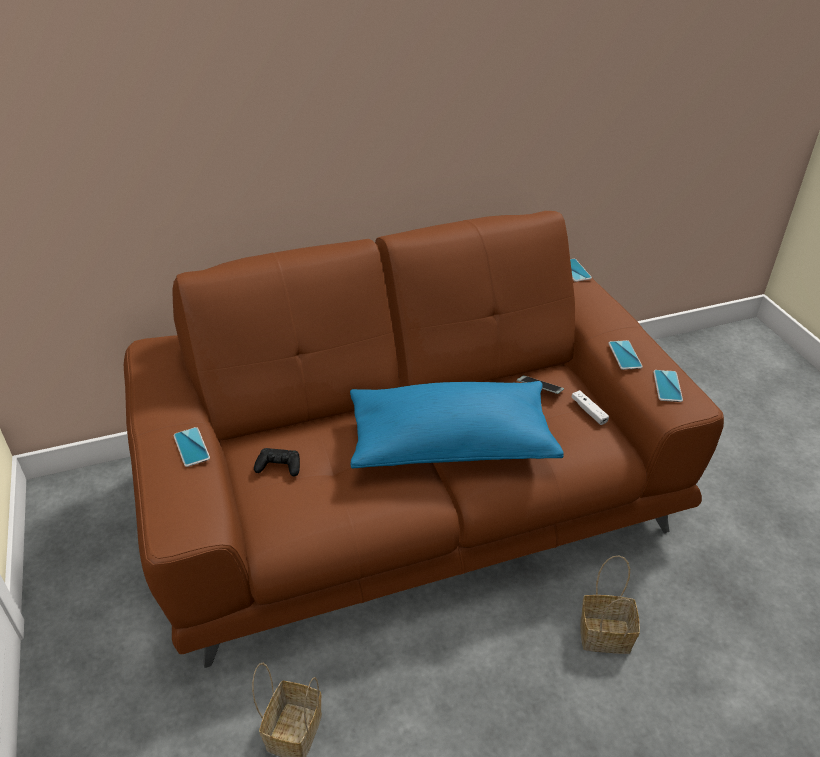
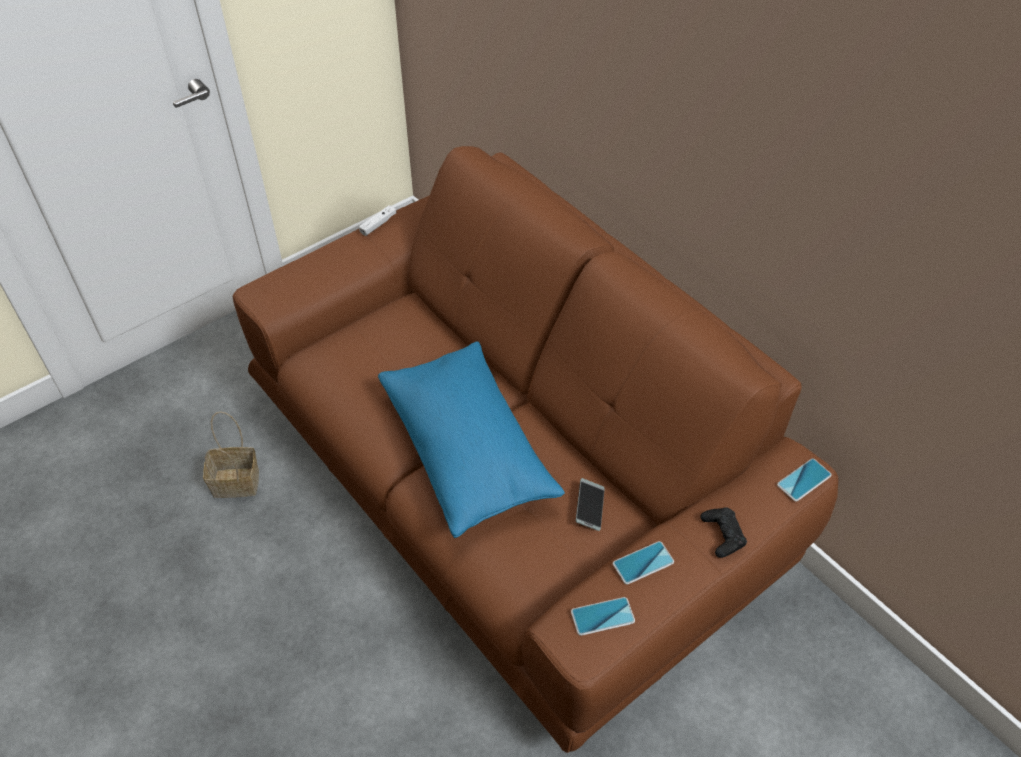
camera: 70 degrees right, 10 degrees up
(191, 447) = (352, 265): phone -> none
(279, 466) = (387, 336): black game controller -> black game controller (723, 535)
(589, 411) = (573, 563): white game controller -> white game controller (378, 224)
(606, 634) = (397, 703): basket -> none

